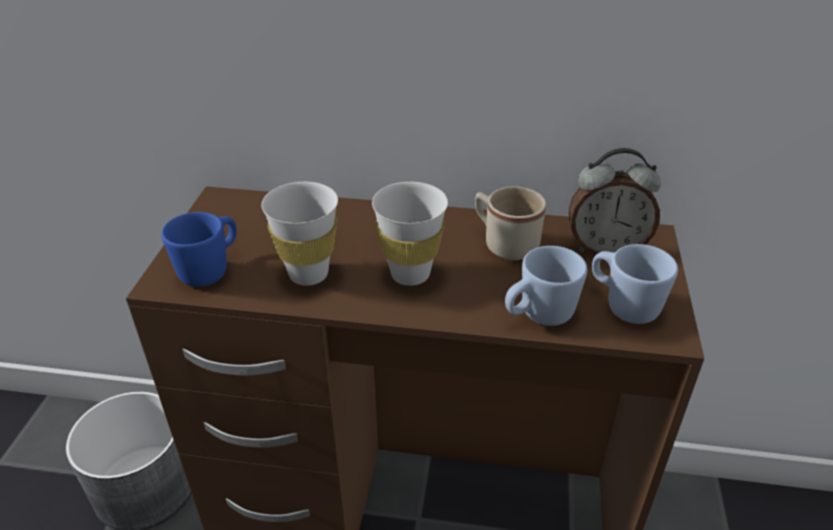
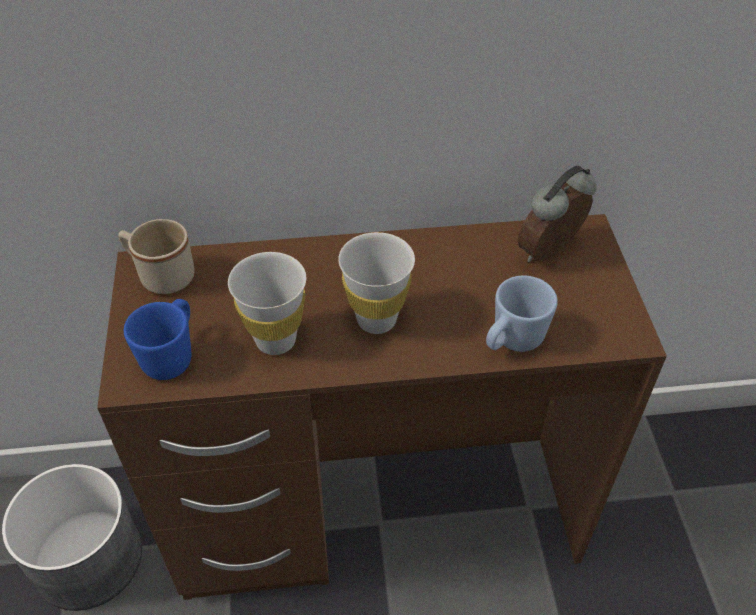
camera: 15 degrees left, 10 degrees up
(504, 243) = (455, 266): beige mug -> beige mug (160, 275)
(605, 248) = (550, 253): alarm clock -> alarm clock turned 150 degrees clockwise
(623, 305) = (584, 314): blue mug -> none

